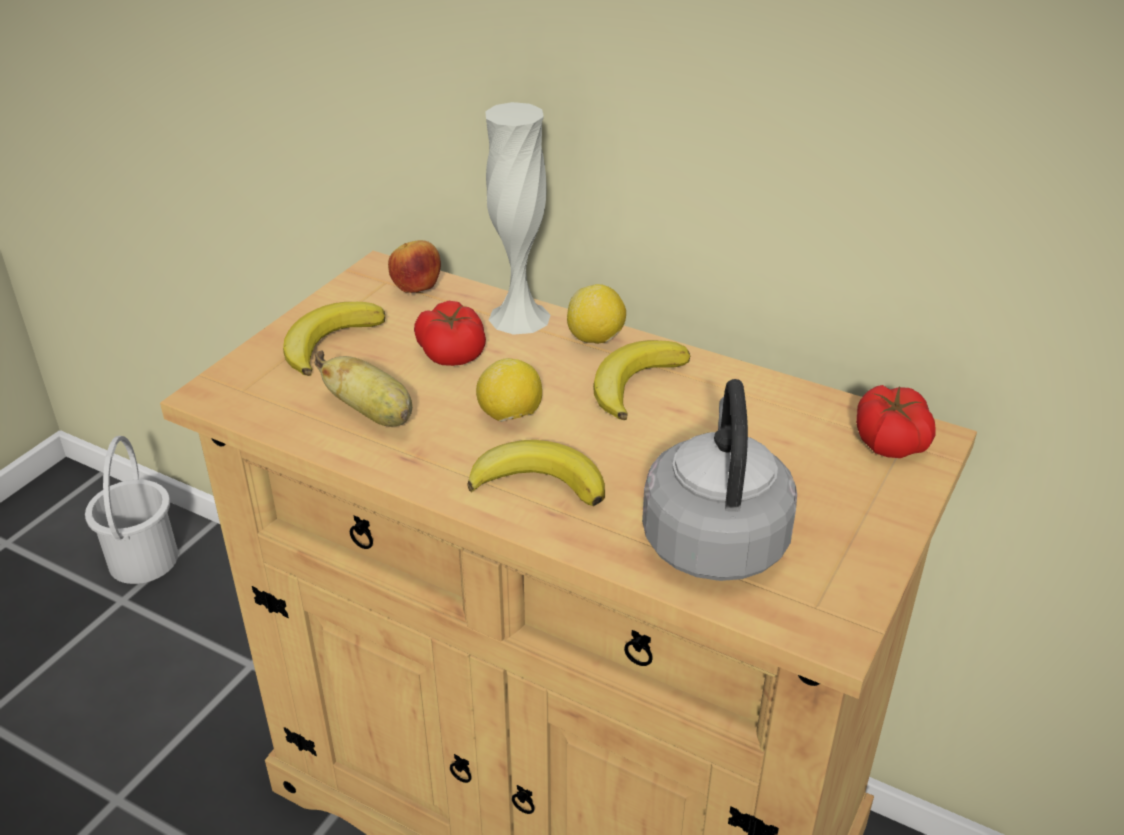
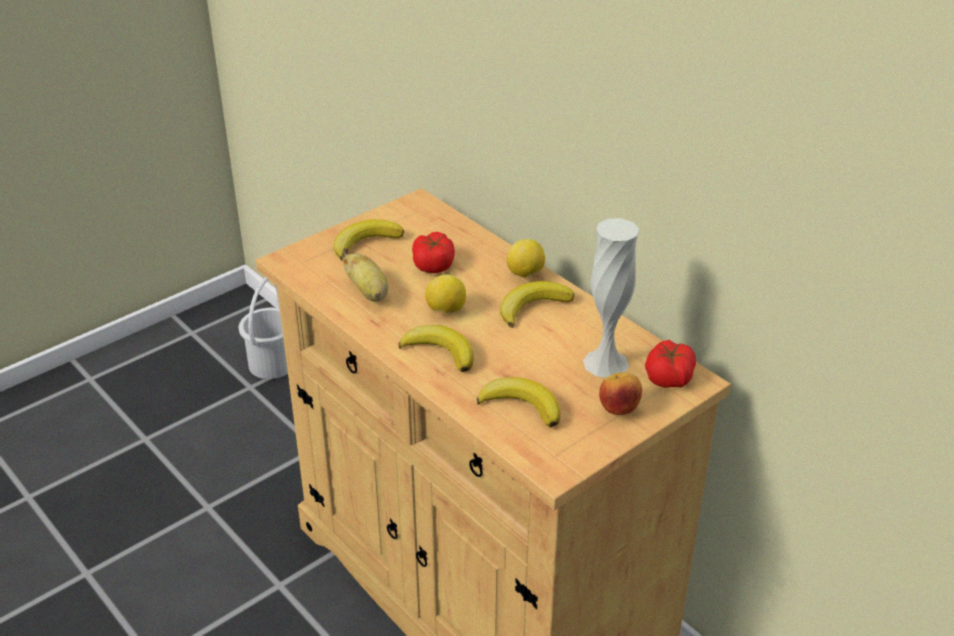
camera: 20 degrees right, 0 degrees up
(416, 290) = (433, 220): apple -> apple (618, 409)
(519, 317) = (487, 250): white vase -> white vase (606, 363)
(714, 537) = (522, 405): grey kettle -> banana

